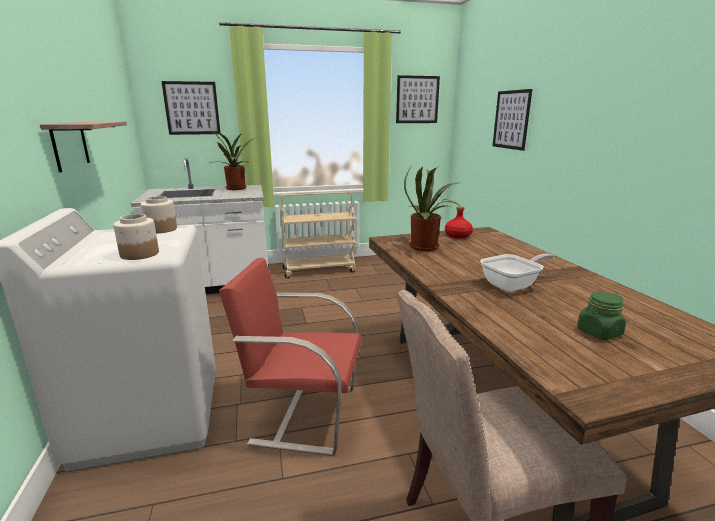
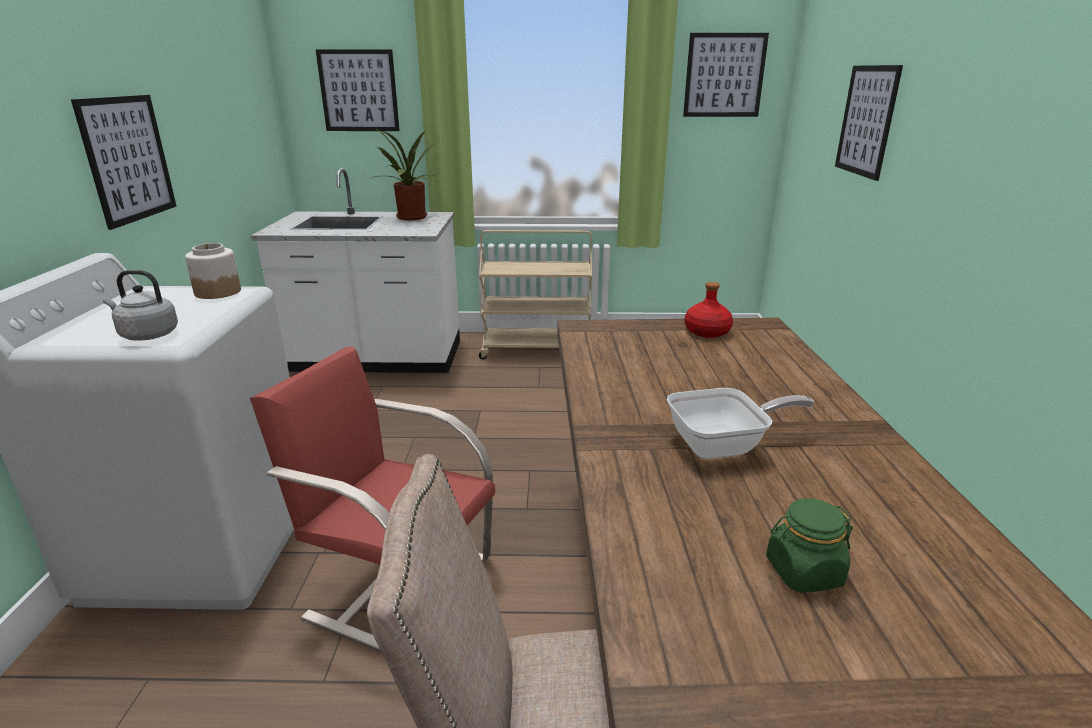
camera: 15 degrees right, 5 degrees up
(70, 145) = (128, 159): shelf -> picture
(139, 254) = (147, 335): jar -> grey kettle
(427, 247) = (635, 350): potted plant -> none

